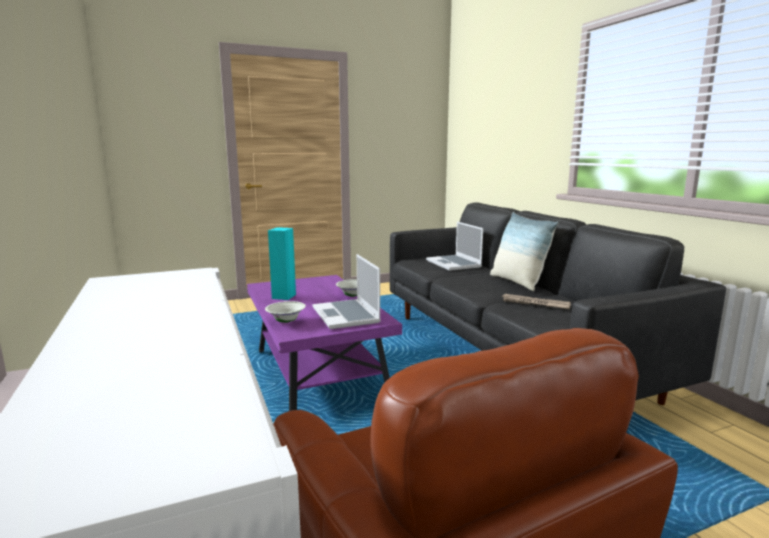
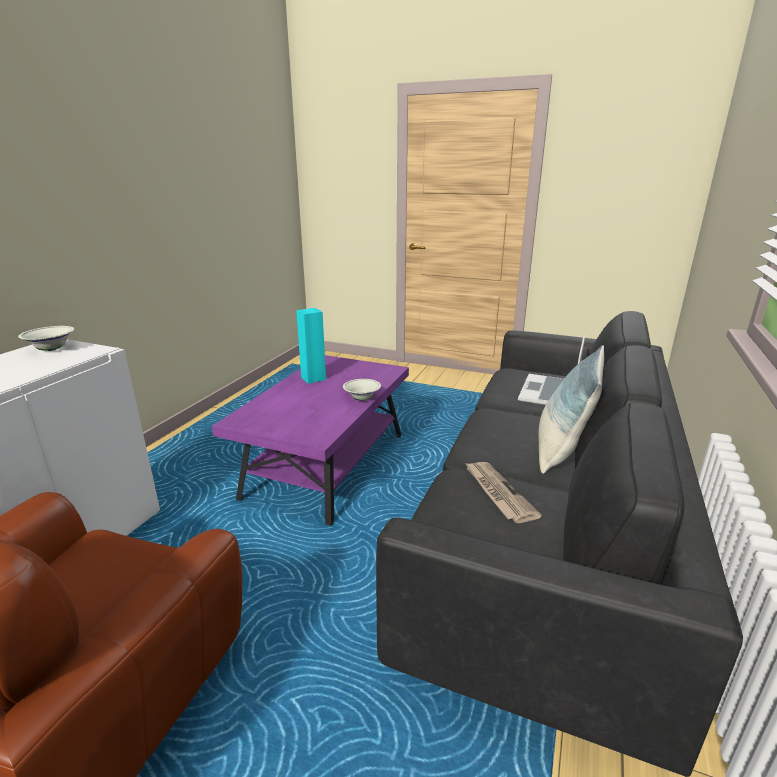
camera: 45 degrees right, 10 degrees up
(286, 321) = (257, 407): white bowl -> white bowl (51, 349)
(347, 316) = (307, 420): laptop -> none

